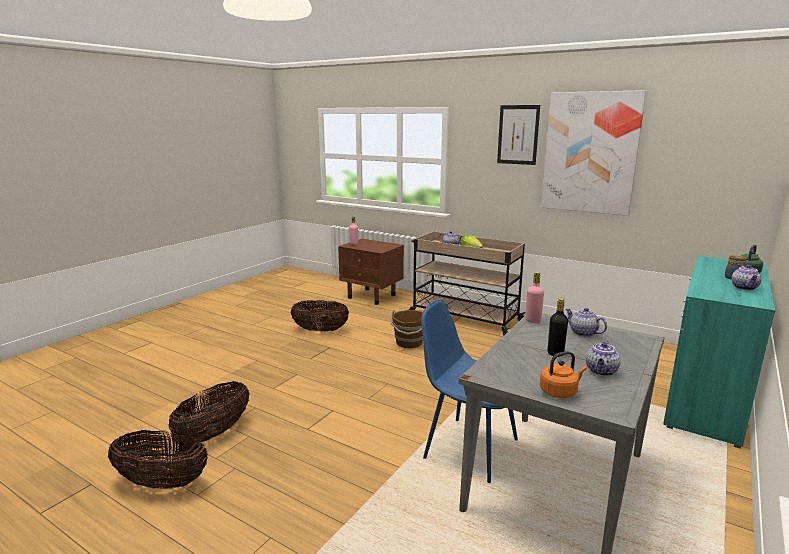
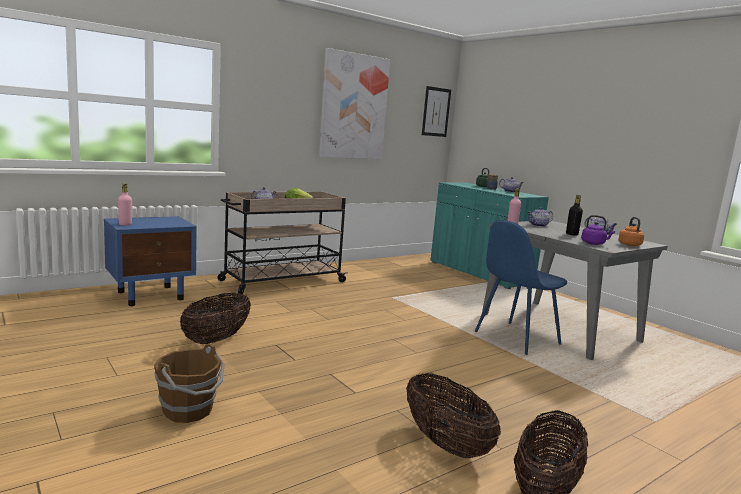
camera: 70 degrees left, 5 degrees down
(372, 296) = (151, 295): brown nightstand -> blue nightstand
(409, 343) = (312, 311): brown bucket -> brown bucket (189, 410)
(508, 367) = (594, 243): none -> purple kettle
(518, 135) = (296, 85): picture -> picture (436, 112)

